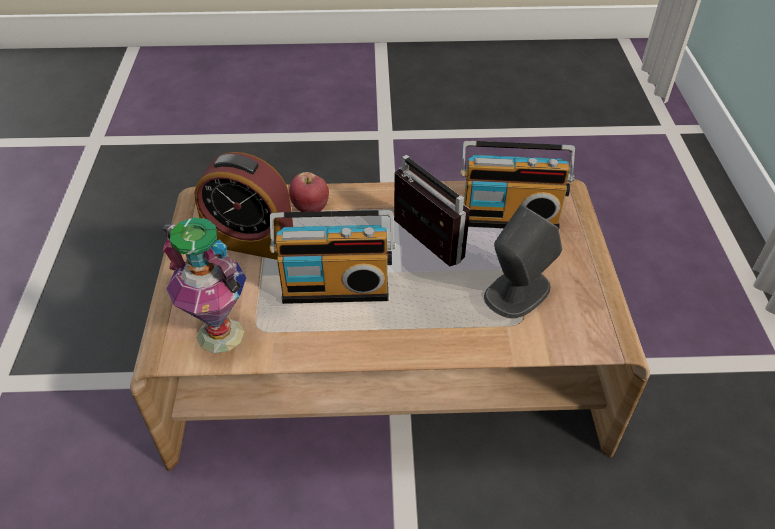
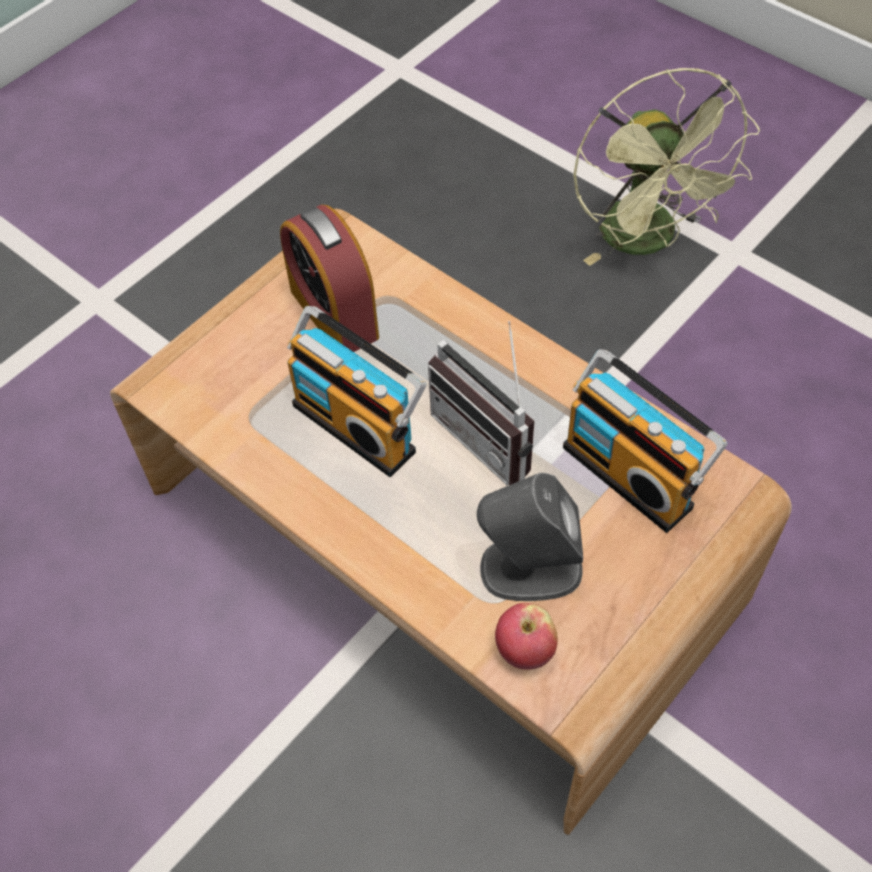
camera: 45 degrees right, 10 degrees up
(221, 333) = (212, 398): vase -> none
(310, 208) = (428, 315): apple -> apple (525, 650)
(336, 152) = (647, 241): none -> green fan
(419, 244) = (492, 436): radio -> radio turned 135 degrees clockwise

